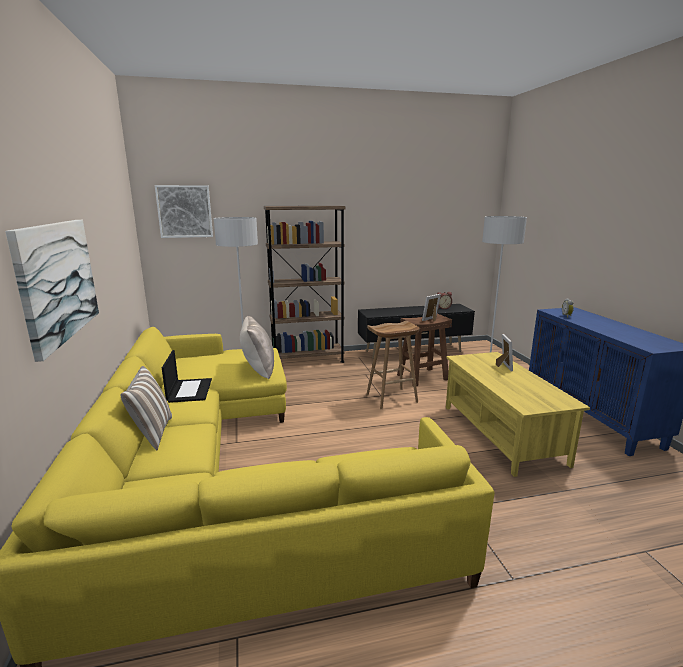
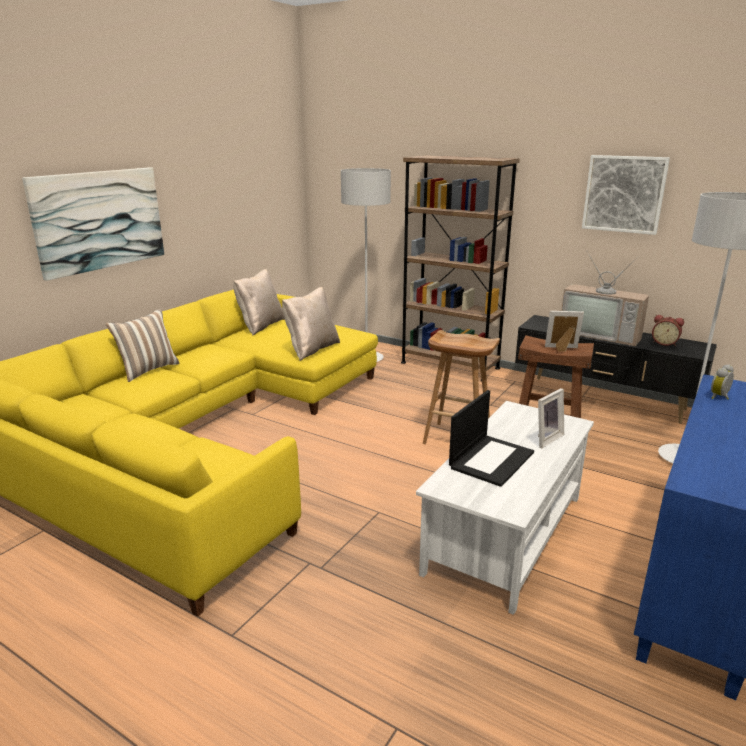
camera: 45 degrees right, 5 degrees up
(178, 366) = (260, 326): none -> beige pillow
(184, 211) = (345, 158): picture -> picture (624, 194)
(189, 390) = (228, 348): laptop -> laptop (491, 459)
(410, 311) = (601, 334): none -> television
(501, 433) = (505, 533): yellow coffee table -> white coffee table

